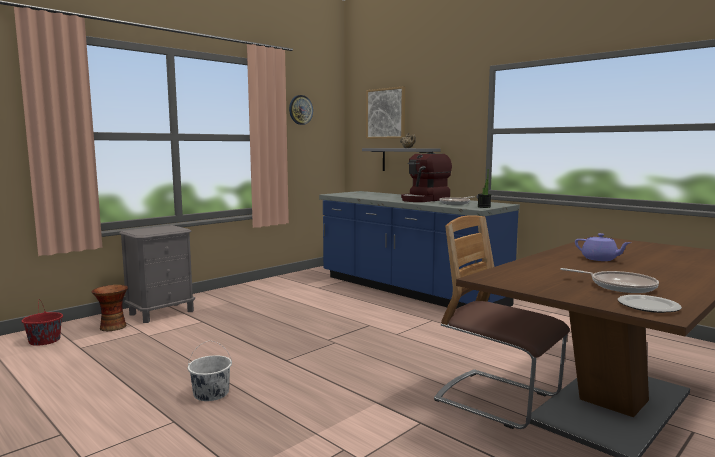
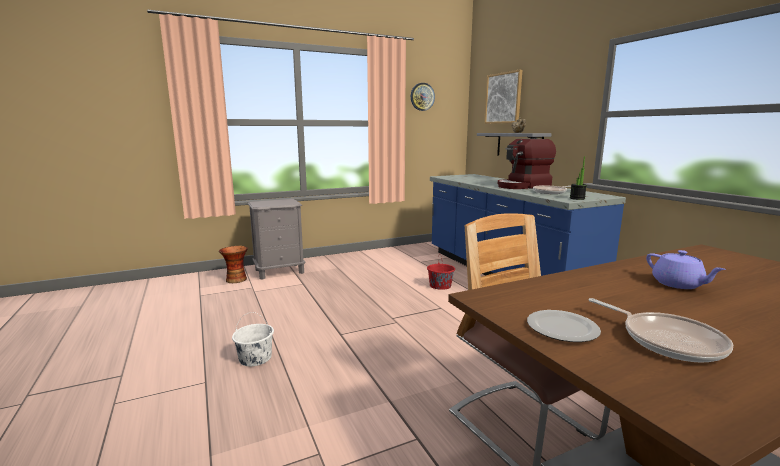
camera: 20 degrees right, 5 degrees up
(44, 341) = (183, 285): red bucket -> red bucket (440, 286)
(649, 306) = (687, 396): plate -> plate (563, 329)

